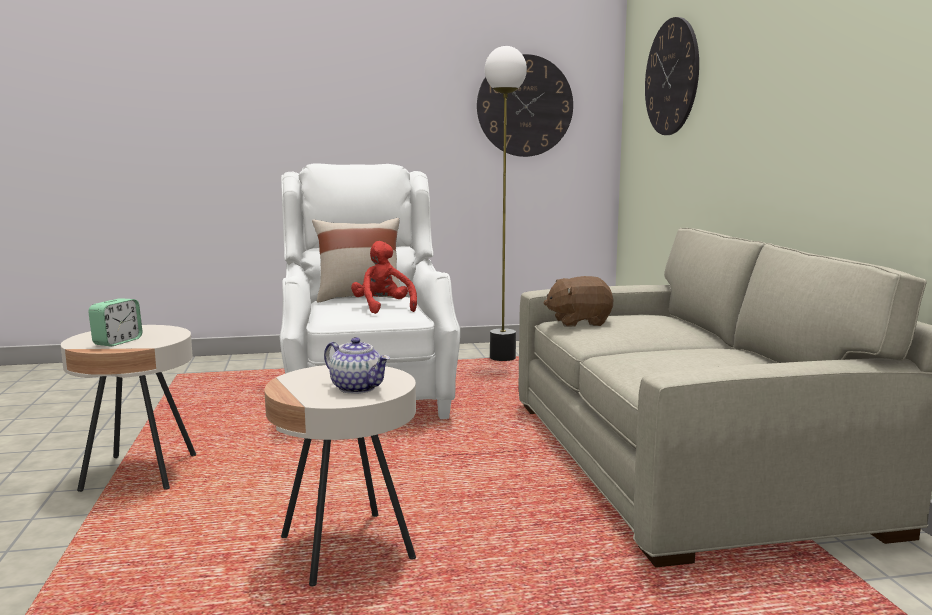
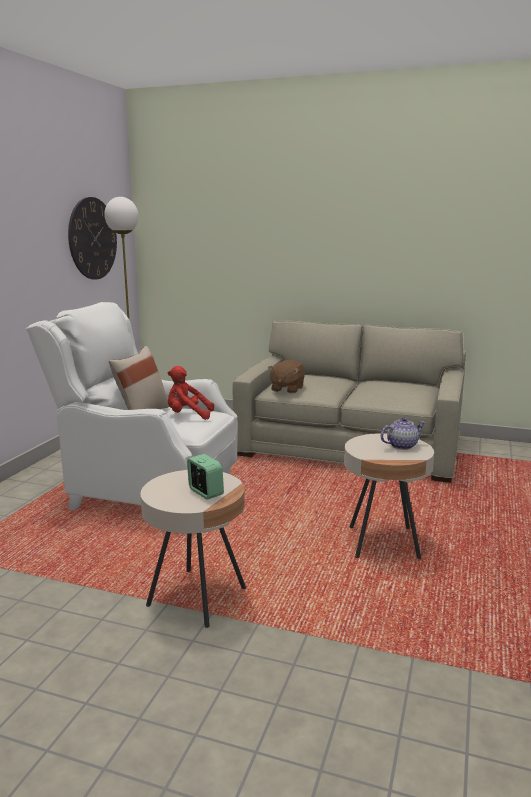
camera: 60 degrees left, 5 degrees up
(671, 77) = (209, 221): wall clock -> none

